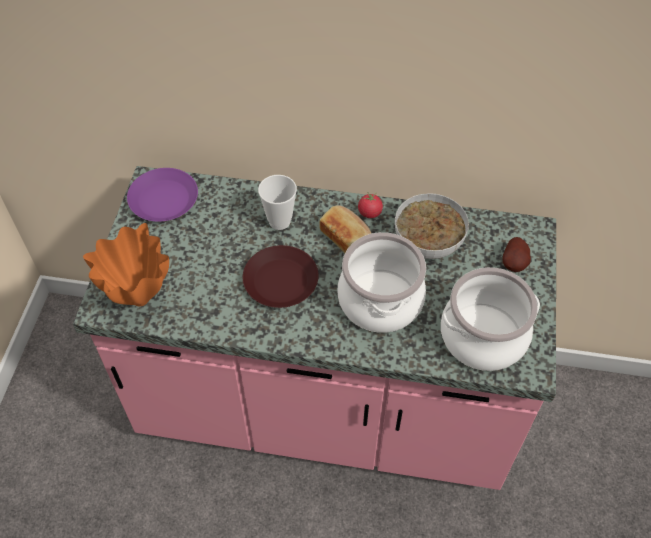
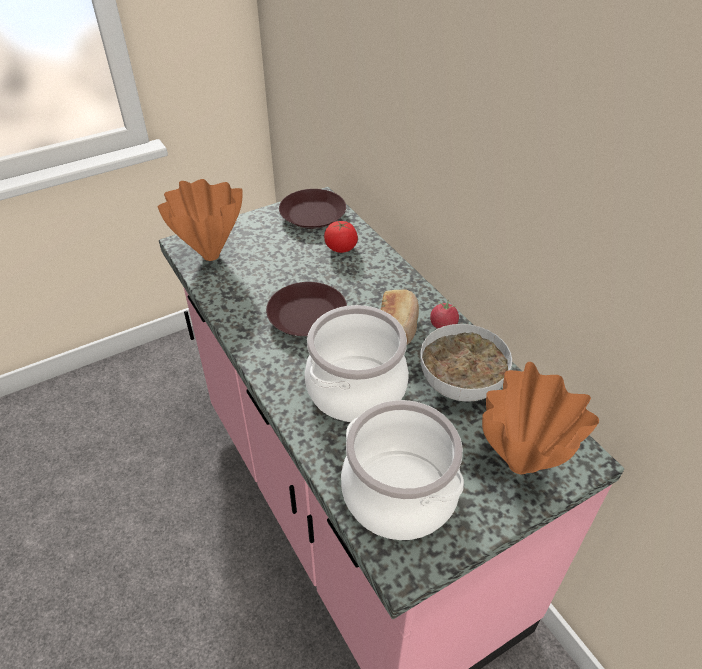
camera: 50 degrees right, 10 degrees down
(163, 200) = (312, 214): purple plate -> brown plate
(226, 210) = (341, 248): none -> tomato
(279, 221) = (366, 280): cup -> none
(515, 263) = (519, 466): potato -> orange vase

